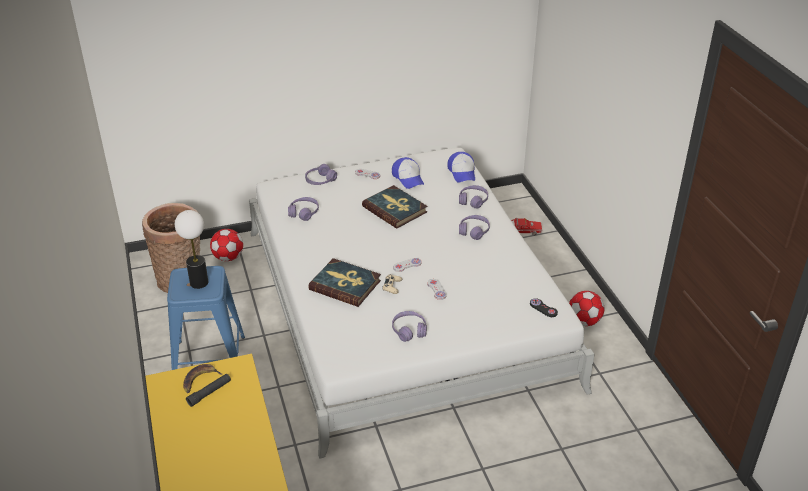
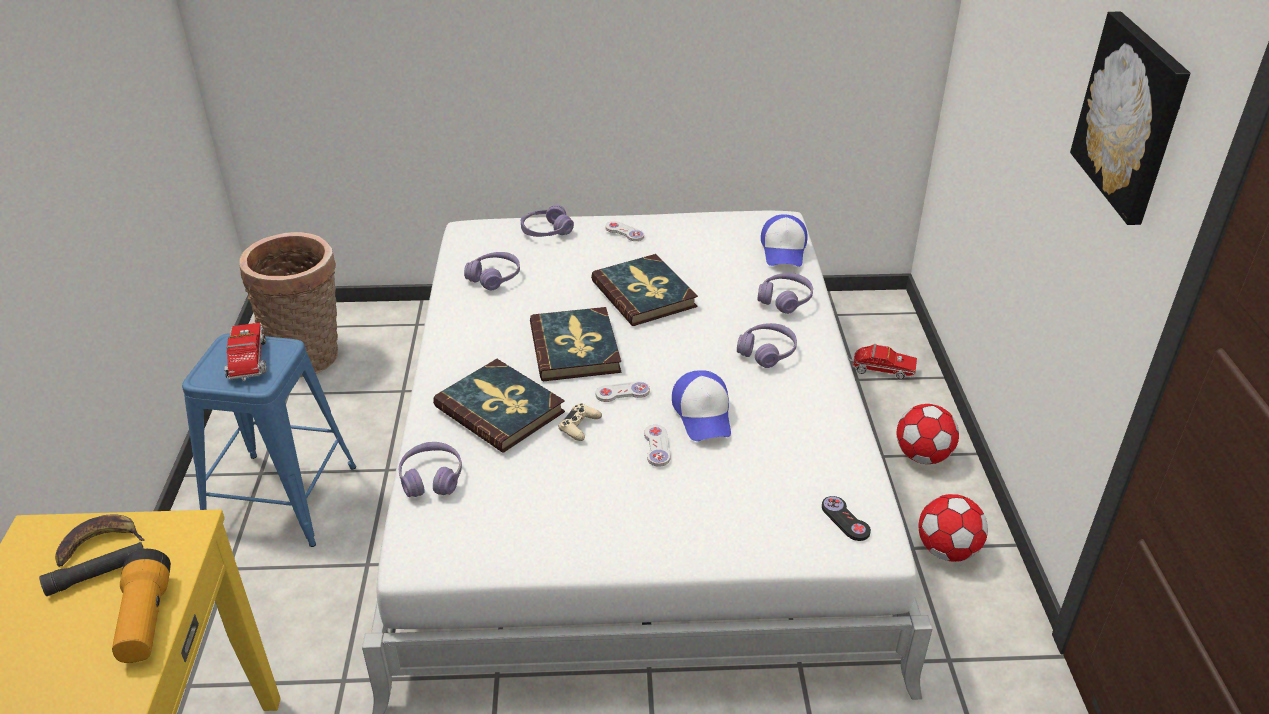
camera: 15 degrees right, 0 degrees up
(199, 283) = (248, 363): table lamp -> toy truck
(228, 257) = (394, 335): football -> football (922, 456)
(248, 407) = (146, 619): none -> flashlight
(370, 246) = (575, 348): none -> book
(408, 178) = (688, 246): cap -> cap (703, 414)
(409, 330) = (574, 515): purple headphones -> purple headphones (431, 478)
(649, 92) = (1132, 116): none -> picture

